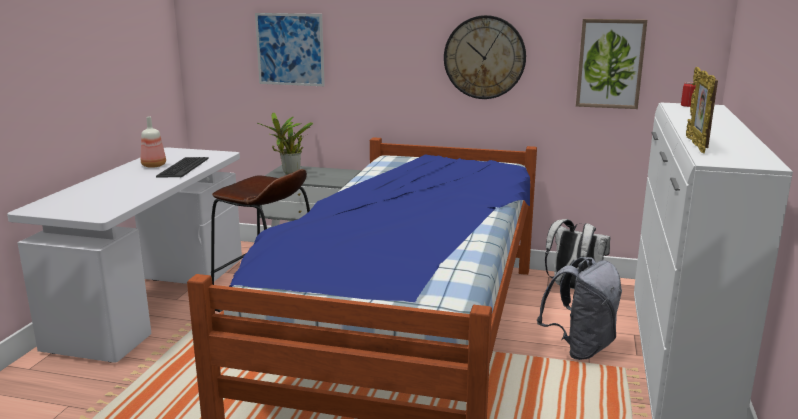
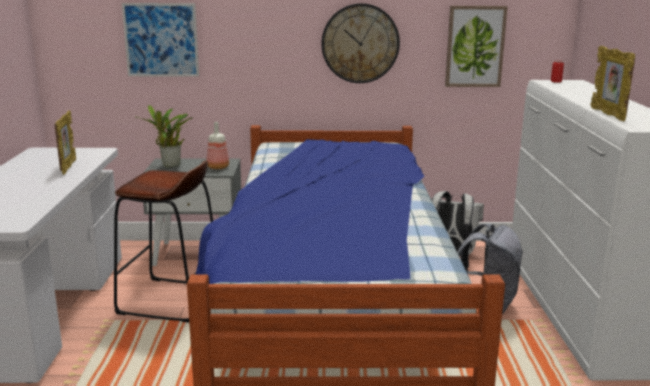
camera: 15 degrees left, 0 degrees up
(153, 166) = (32, 167): bottle -> bottle (217, 167)
(183, 168) = (68, 167): keyboard -> picture frame

